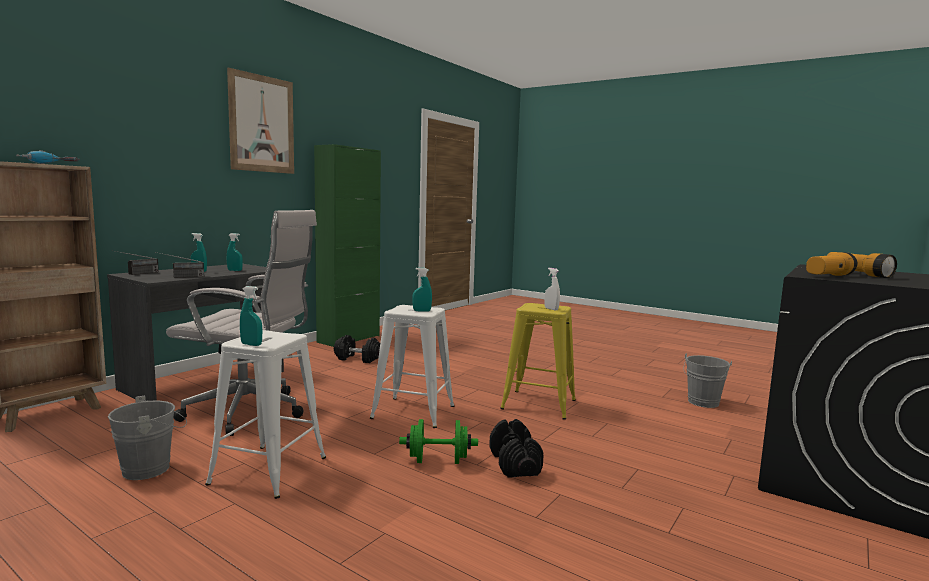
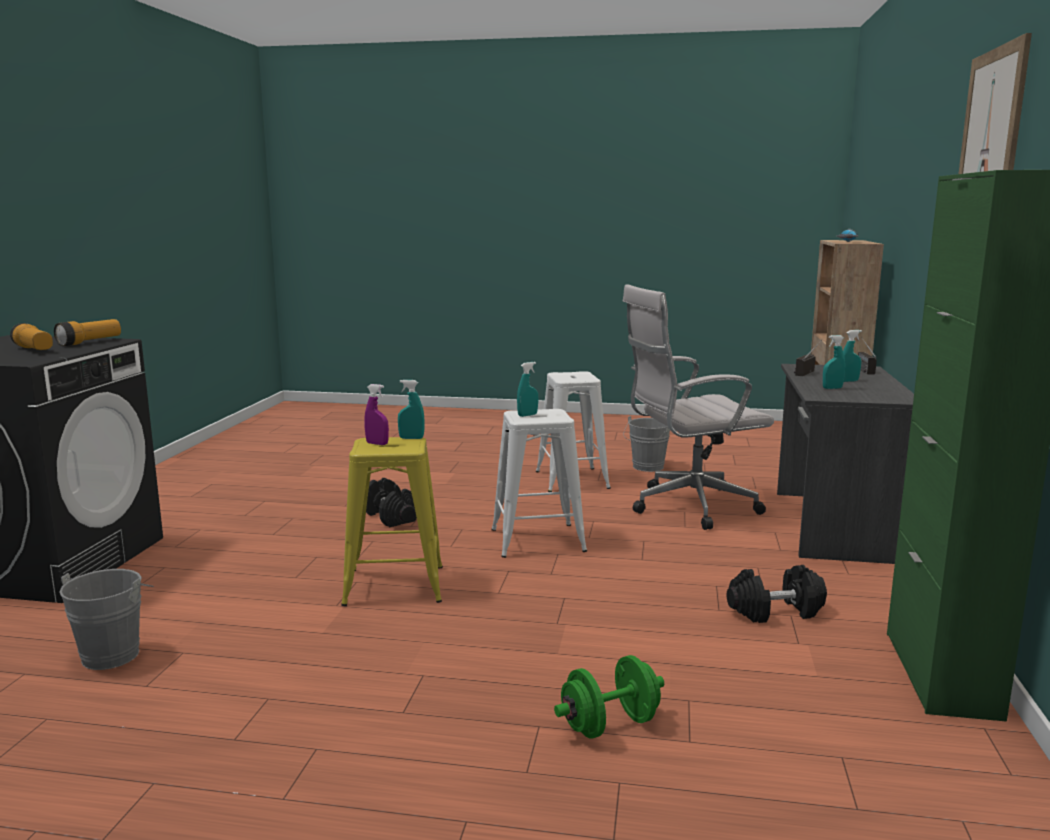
camera: 155 degrees right, 5 degrees up
(251, 344) = (567, 372): turquoise spray bottle -> turquoise spray bottle (411, 438)
(438, 461) = (458, 506): green dumbbell -> green dumbbell (609, 725)
(551, 309) = (377, 444): white spray bottle -> purple spray bottle

